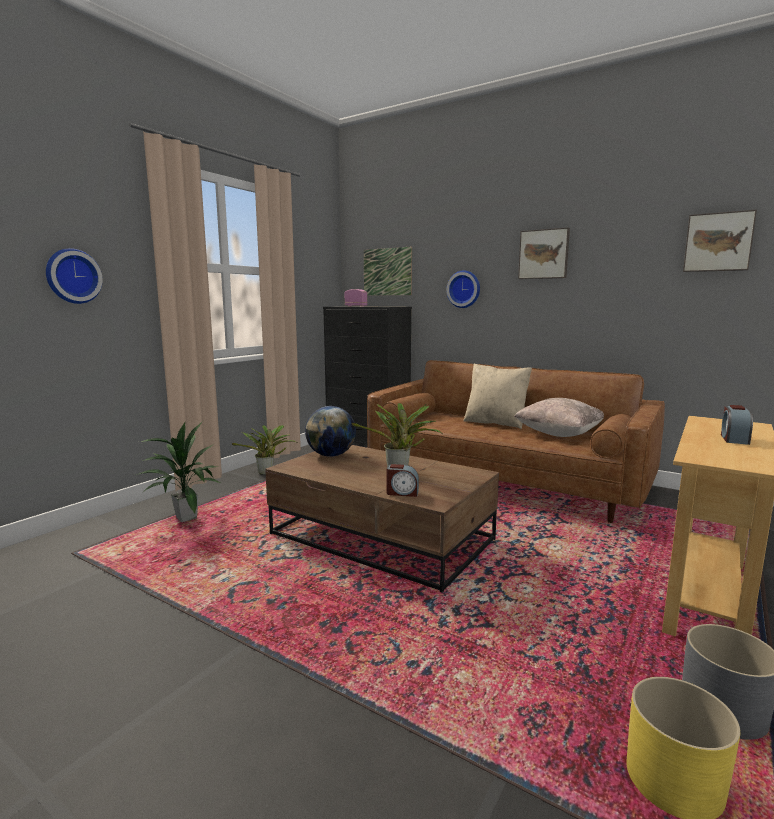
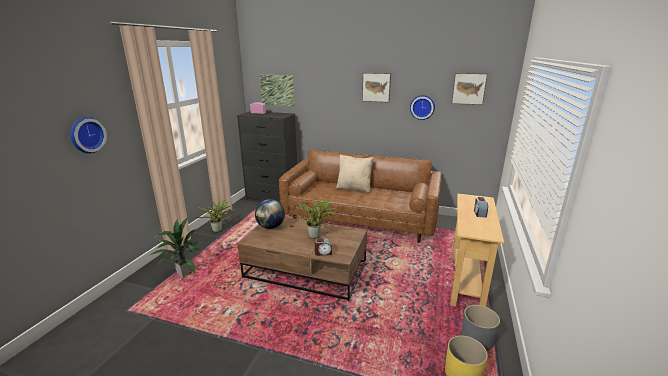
camera: 15 degrees left, 10 degrees up
(464, 289) = (328, 104): wall clock -> wall clock (422, 107)
(559, 434) = (390, 195): beige pillow -> none

